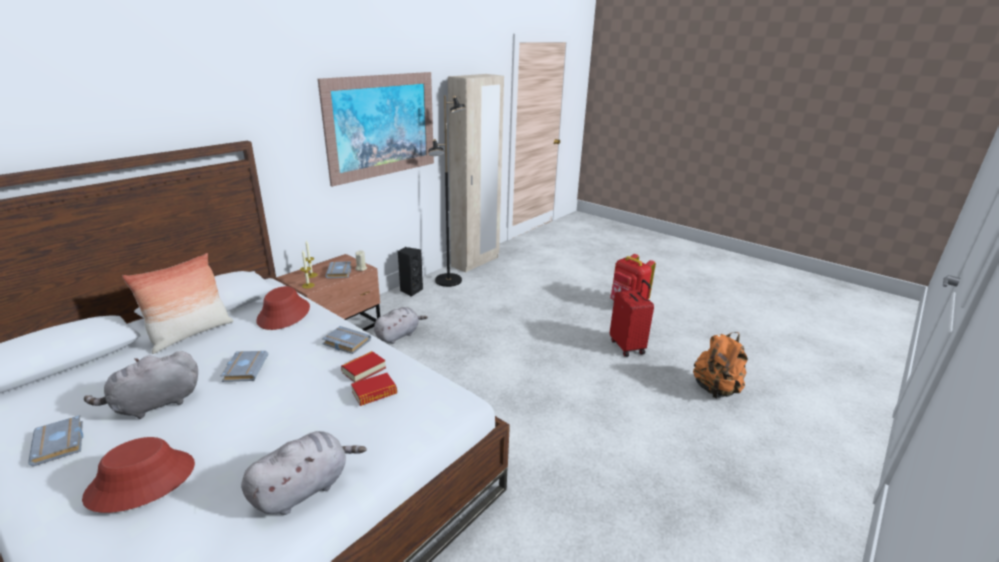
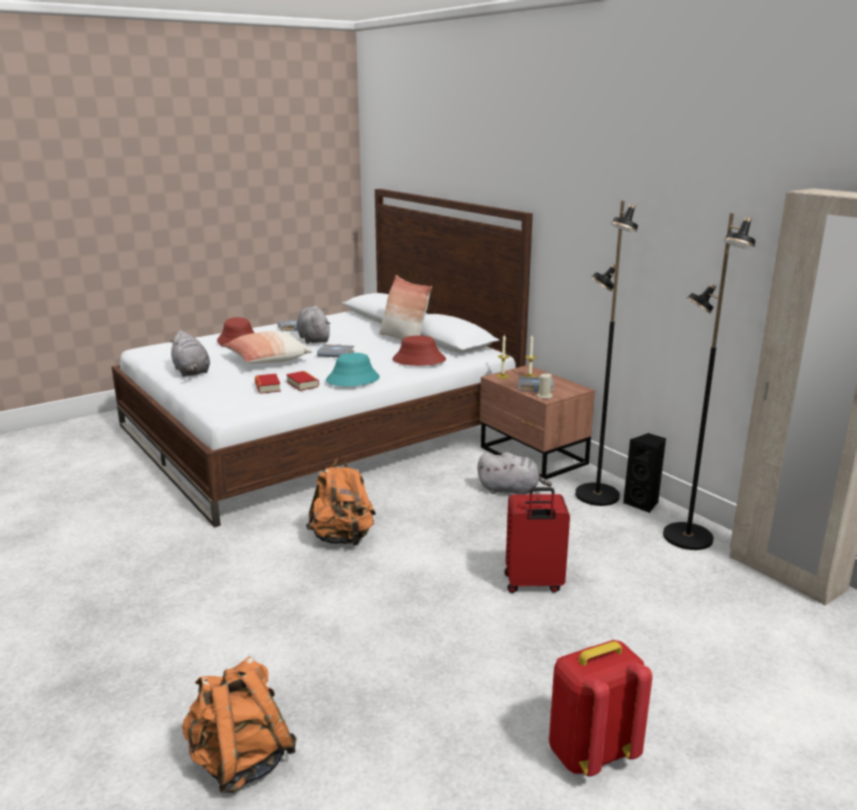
camera: 105 degrees right, 5 degrees down
(258, 423) = (267, 360): none -> pillow
(345, 343) = (352, 379): grey book -> turquoise hat
(382, 126) = (678, 243): picture -> none
(399, 335) = (511, 490): grey plush toy -> grey plush toy turned 45 degrees counterclockwise
(402, 305) = (596, 495): none -> black floor lamp
(495, 401) = (343, 538): none -> orange backpack
(627, 346) = (418, 692): red suitcase -> red suitcase (533, 584)

